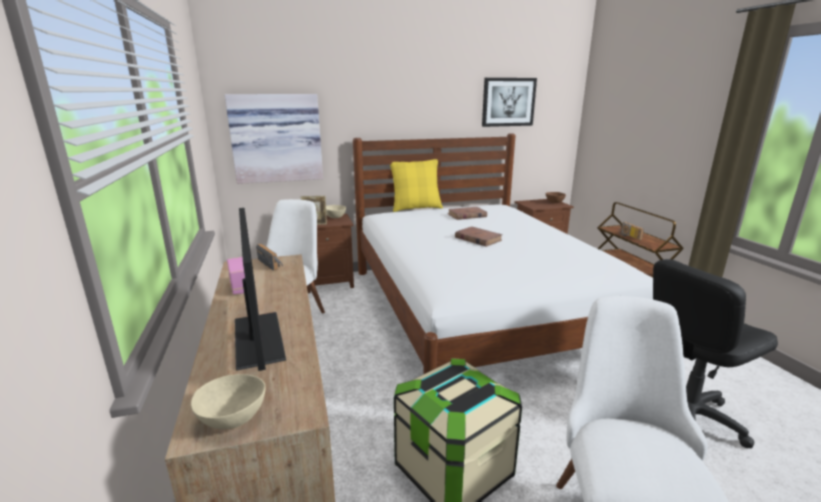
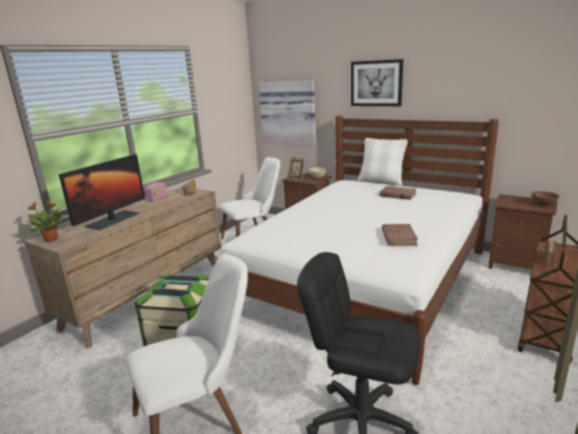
camera: 50 degrees right, 0 degrees up
(233, 419) = (52, 239): beige bowl -> potted plant
(416, 208) = (381, 181): yellow pillow -> white pillow
(478, 239) = (351, 213): brown book -> brown book (398, 237)
(508, 102) = (496, 84): picture -> picture (376, 83)

